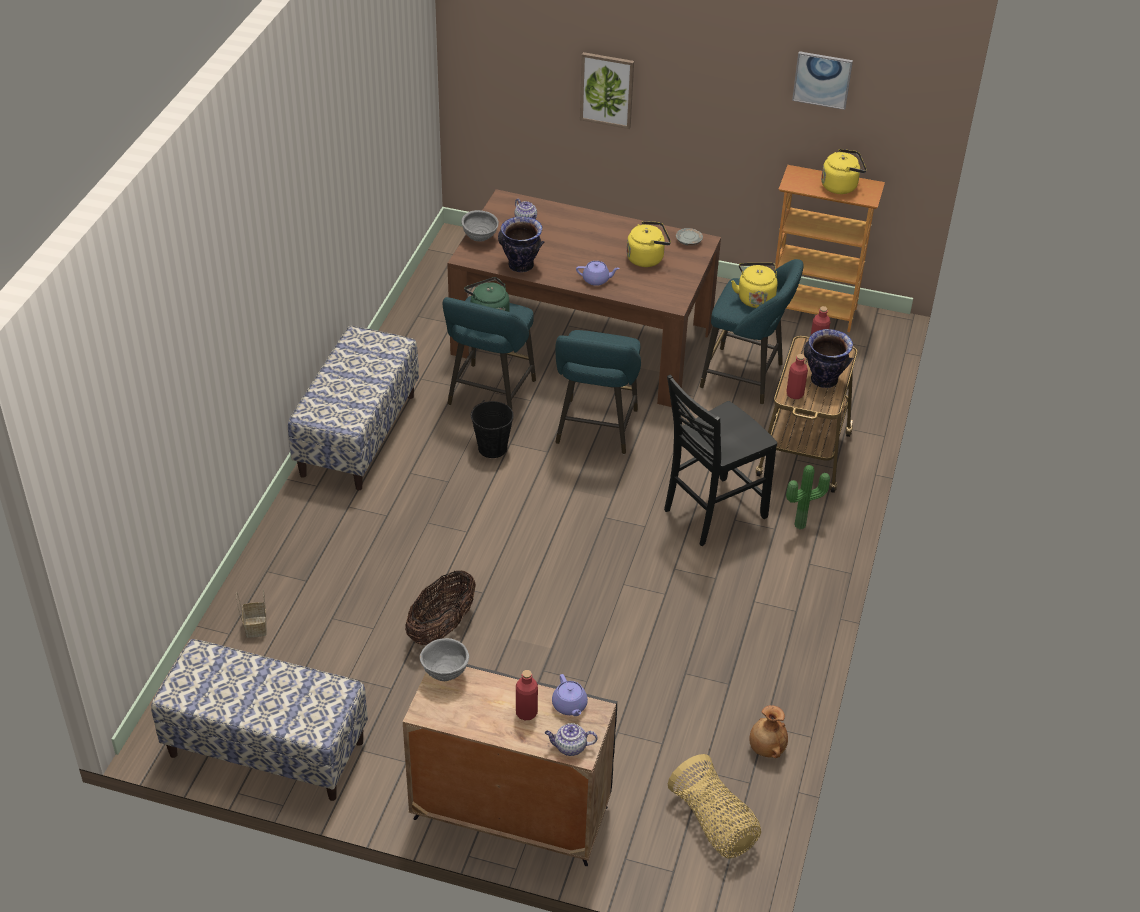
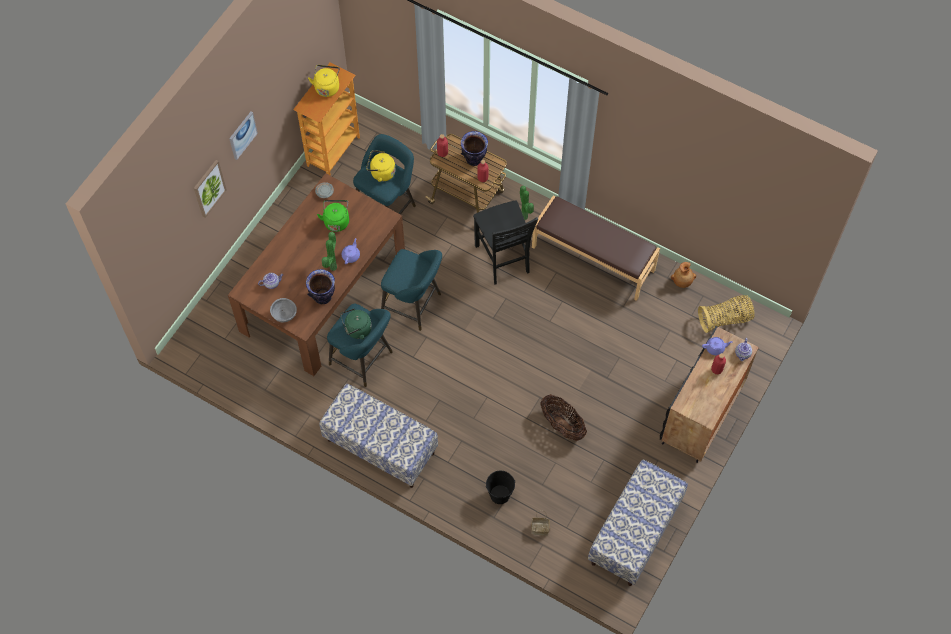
camera: 75 degrees left, 20 degrees up
(445, 673) = (683, 403): grey bowl -> none
(492, 448) = (414, 368): black bucket -> black bucket (499, 494)
(571, 266) = (331, 267): none -> potted plant
(647, 258) = (336, 221): yellow kettle -> green kettle
(762, 621) = (593, 258): none -> brown bench
(822, 79) = (290, 56): picture -> picture (242, 135)

